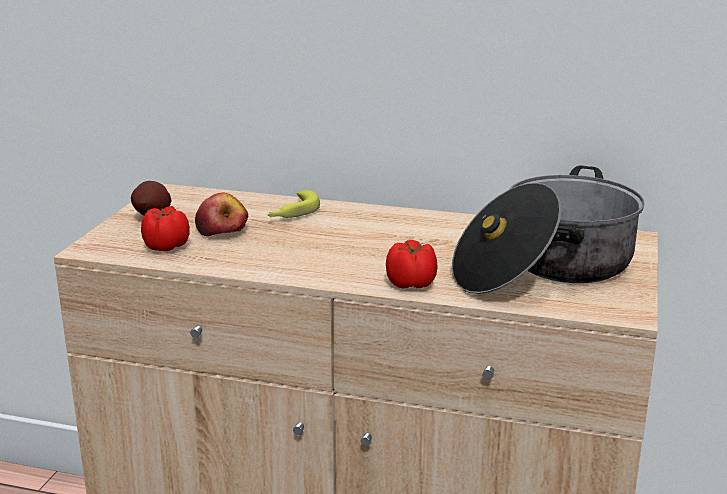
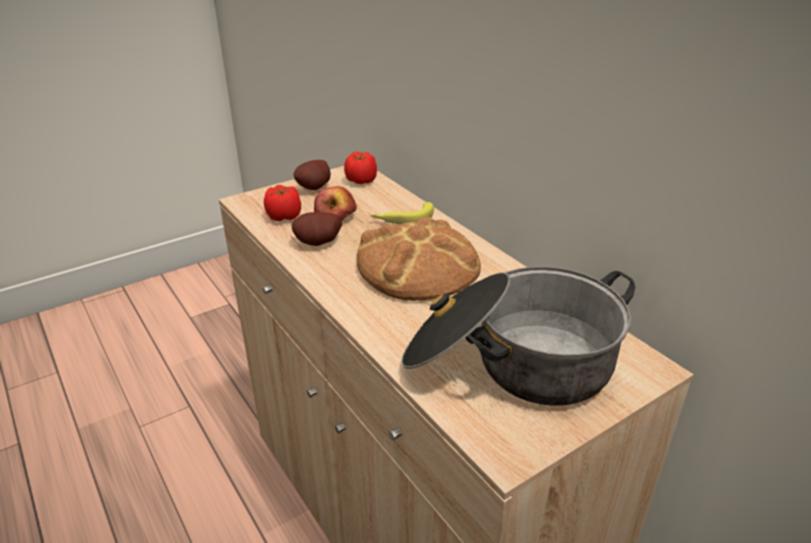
camera: 40 degrees right, 10 degrees up
(247, 254) = (319, 244): none -> potato
(368, 239) = (417, 266): none -> bread
(412, 284) = (379, 325): tomato -> tomato (360, 181)

